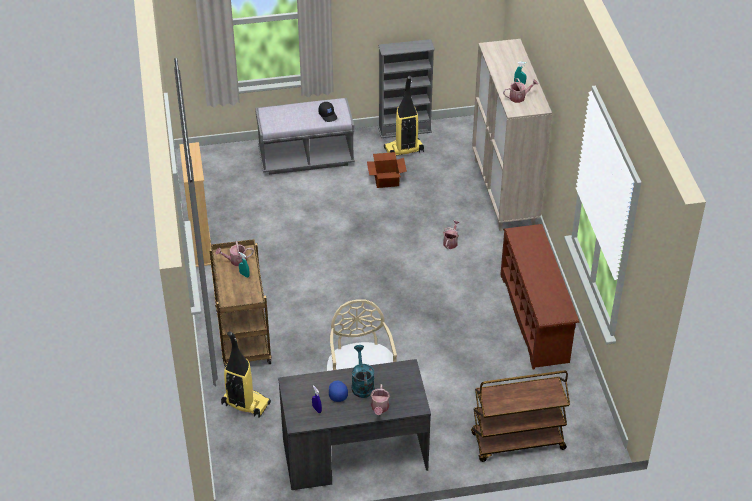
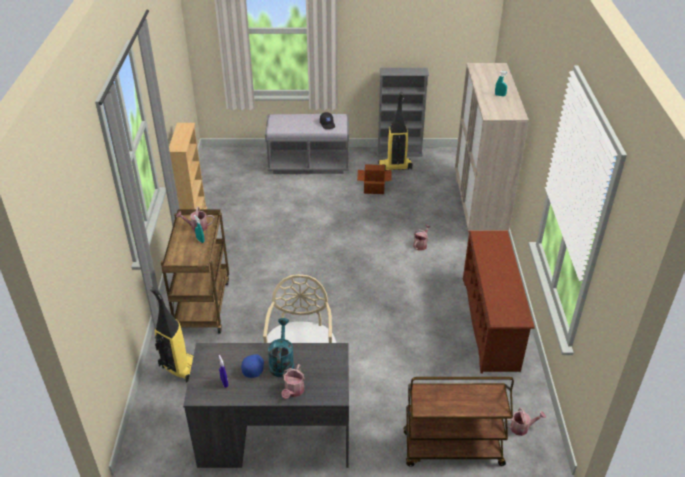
camera: 10 degrees right, 5 degrees down
(519, 97) = (498, 105): watering can -> watering can (522, 427)

